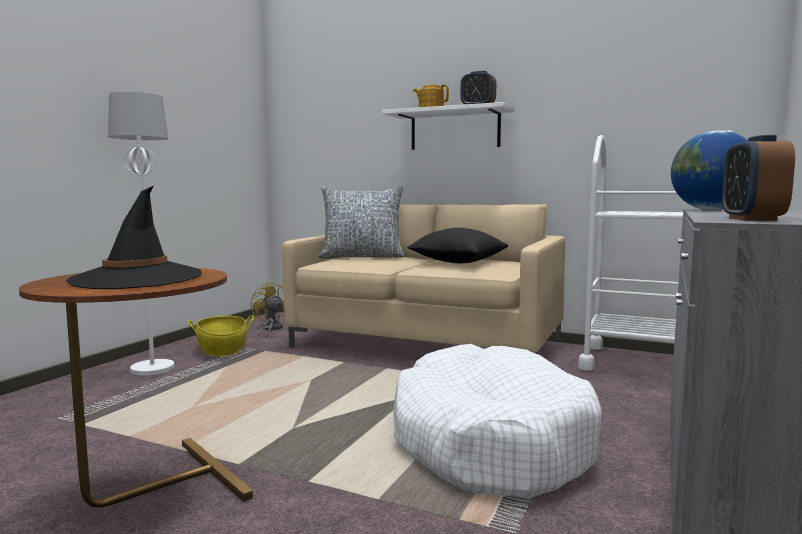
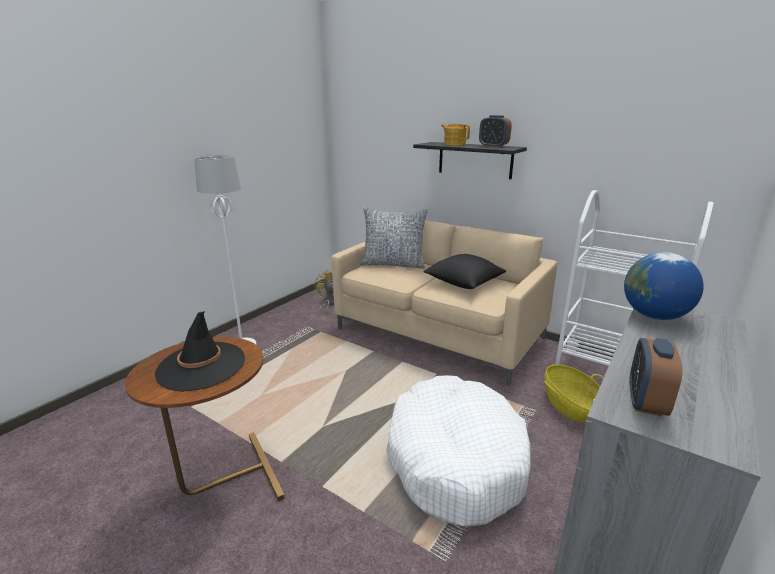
camera: 10 degrees right, 15 degrees up
(222, 349) = (291, 327): basket -> basket (570, 406)
(455, 130) = (475, 160): white shelf -> black shelf

